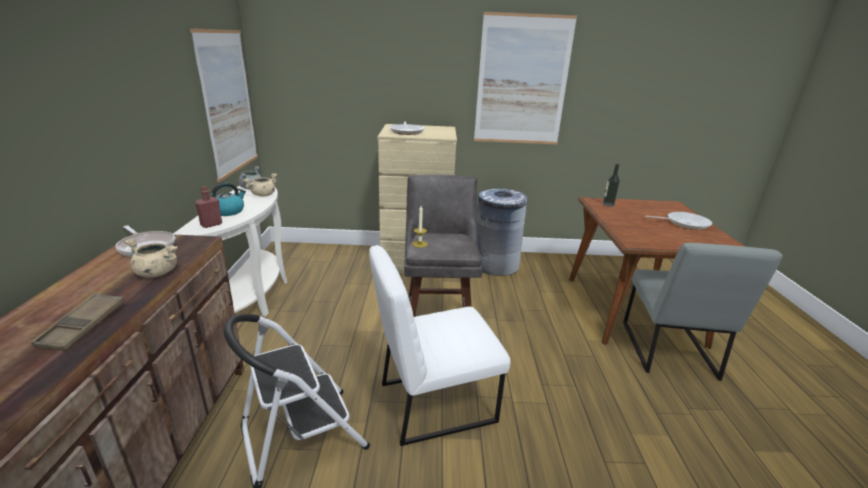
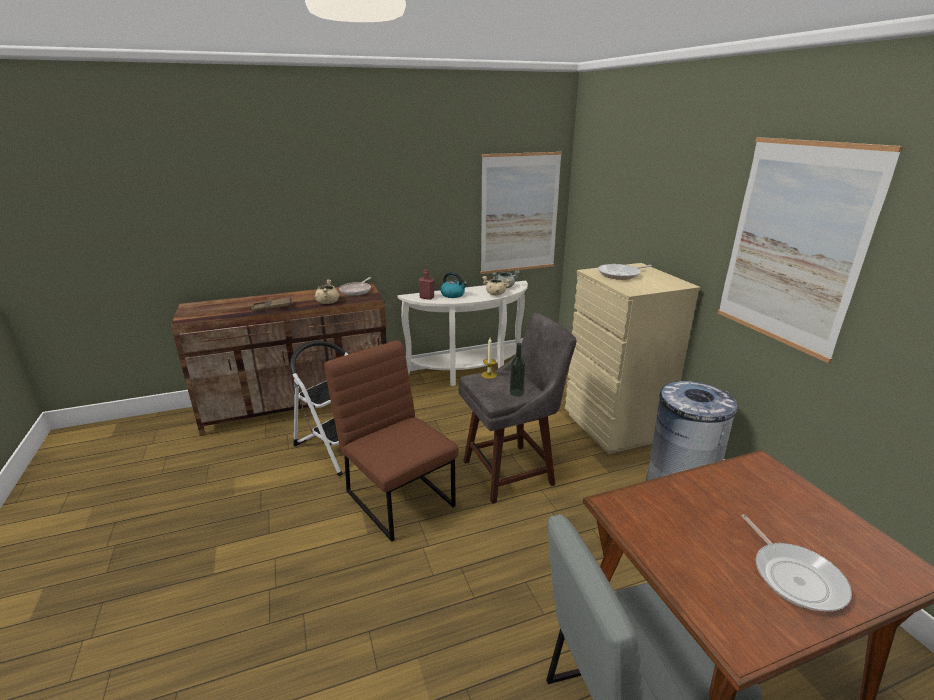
camera: 70 degrees right, 0 degrees up
(433, 402) = (398, 496): white chair -> brown chair
(608, 204) = (766, 479): bottle -> bottle (516, 392)

